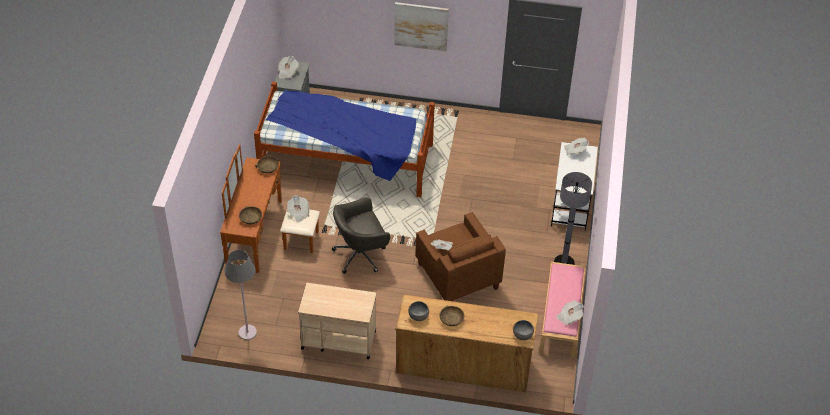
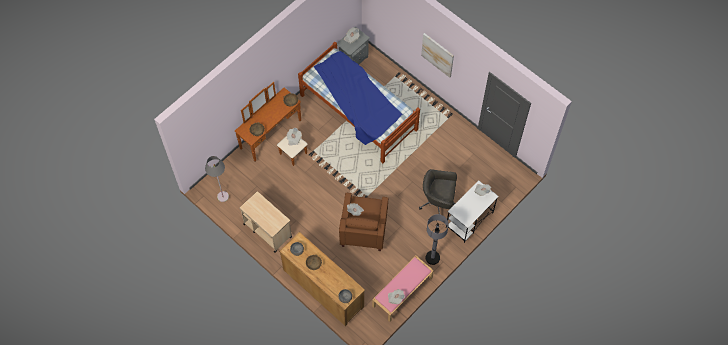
camera: 35 degrees right, 15 degrees up
(361, 254) = (319, 182): grey office chair -> grey office chair (438, 202)

